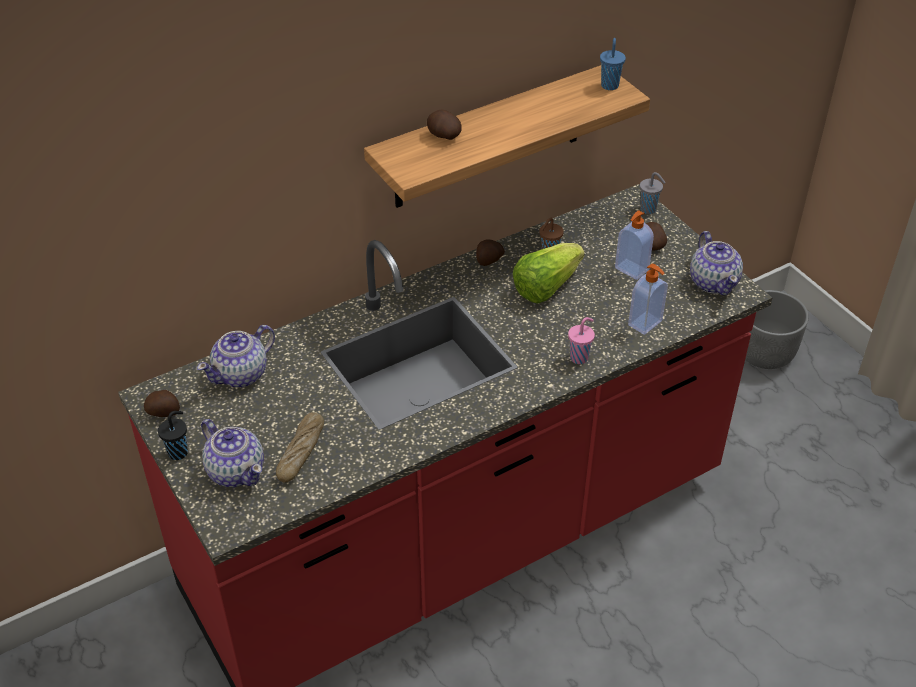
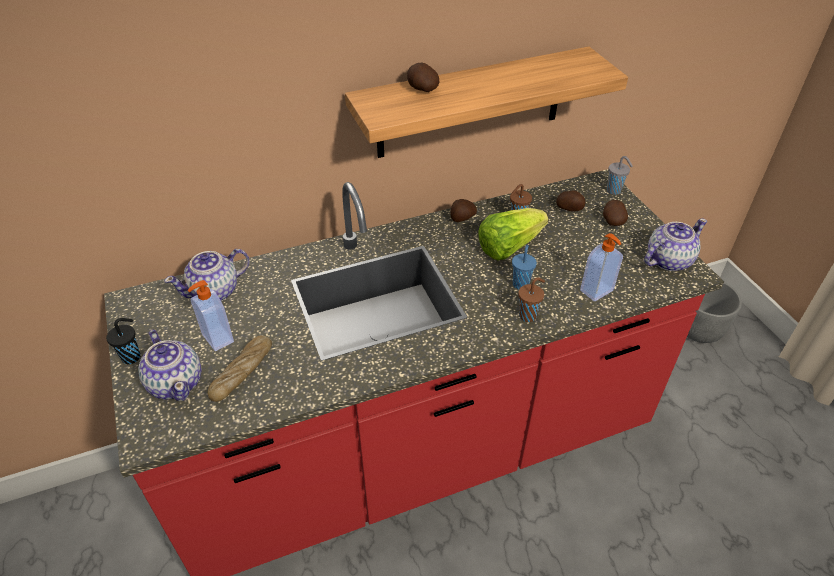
camera: 10 degrees right, 0 degrees up
(164, 412) = (135, 317): potato -> potato (569, 209)
(580, 357) = (528, 315): pink cup -> brown cup
(609, 85) = (590, 62): blue cup -> blue cup (521, 283)
(631, 270) = (590, 240): soap dispenser -> soap dispenser (216, 338)
(713, 282) = (667, 260): teapot -> teapot turned 120 degrees counterclockwise

